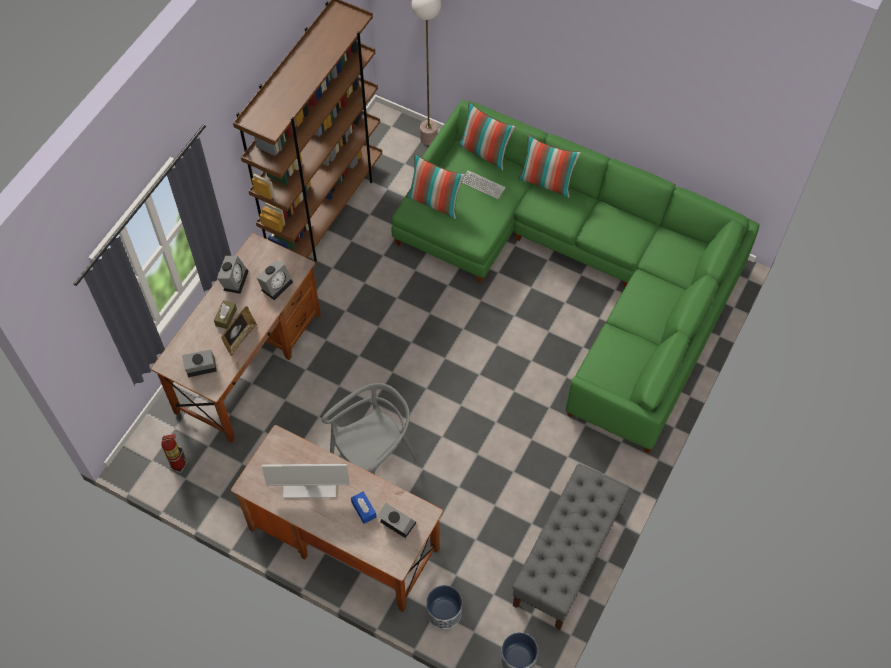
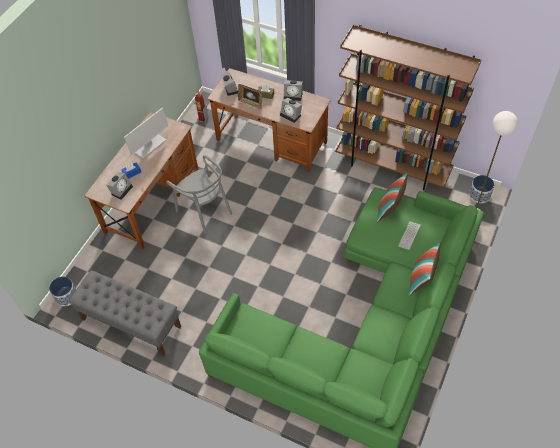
camera: 90 degrees right, 5 degrees down
(309, 486) = (149, 146): monitor -> monitor turned 135 degrees counterclockwise
(443, 612) = (101, 254): planter -> planter (479, 195)
(485, 152) = (442, 236): pillow -> none

